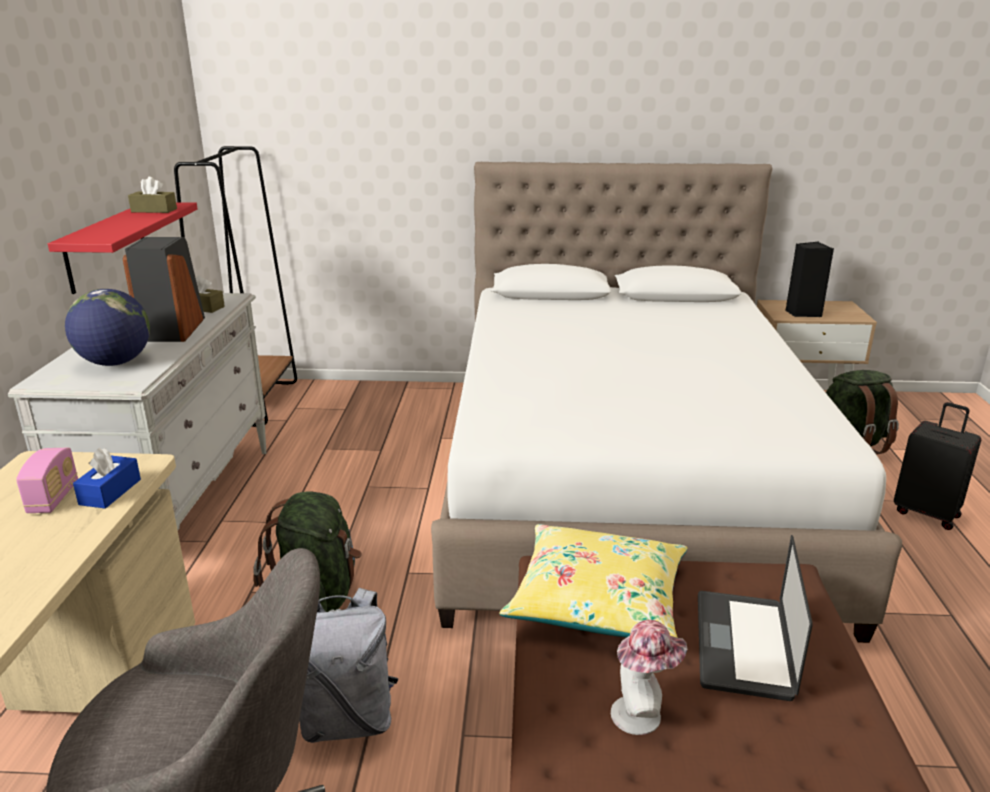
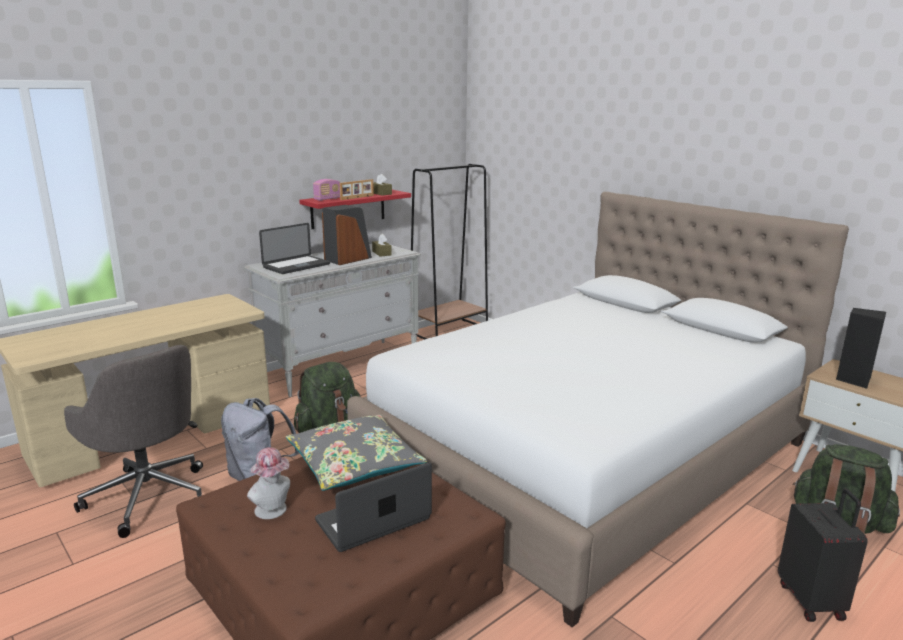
camera: 45 degrees right, 5 degrees down
(53, 498) = (202, 312): radio -> radio (327, 199)
(110, 492) = (219, 316): blue tissue box -> none
(115, 363) = (296, 266): globe -> laptop
(143, 223) = (357, 198): none -> picture frame
(597, 599) = (355, 464): yellow pillow -> grey pillow

